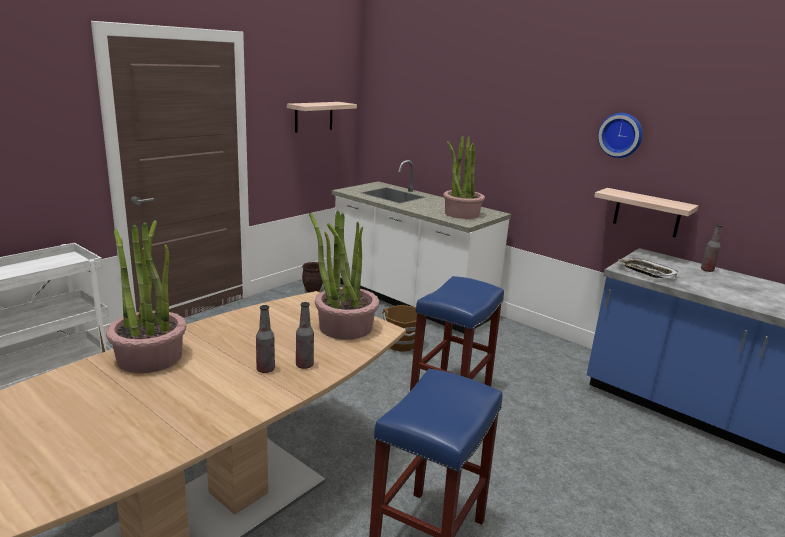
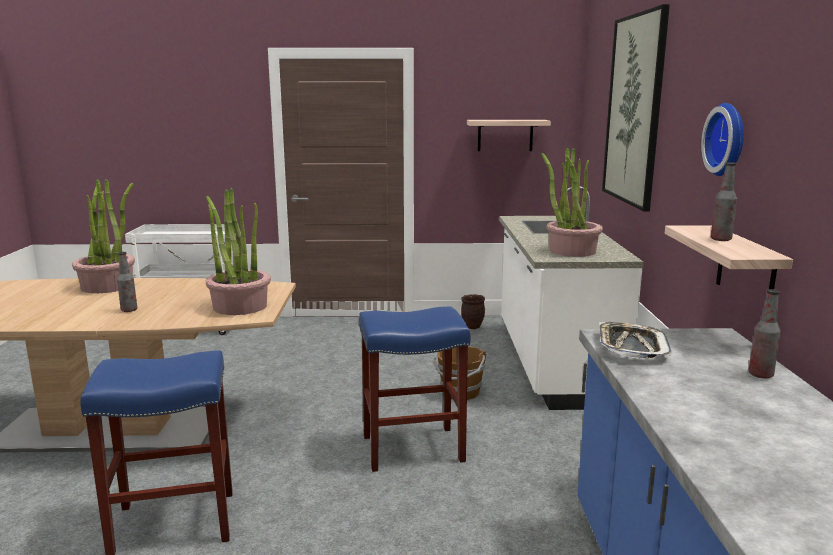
camera: 50 degrees right, 5 degrees down
(304, 365) = (151, 316): bottle -> bottle (720, 239)
(473, 103) = (634, 110): none -> picture

